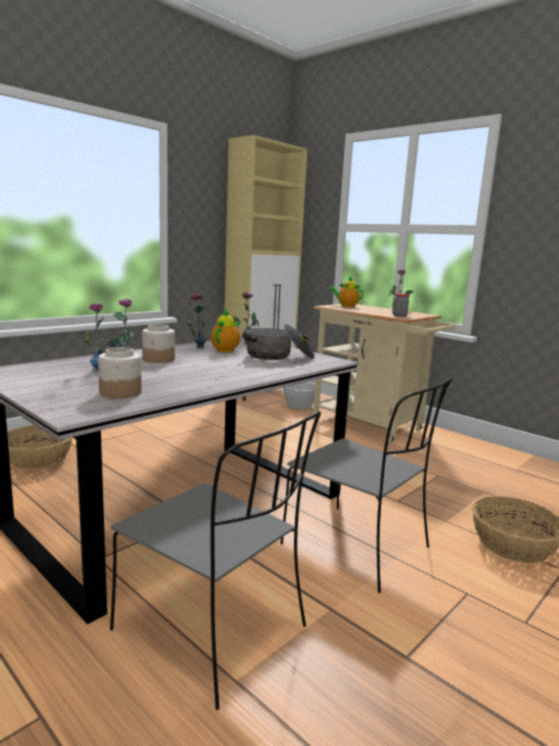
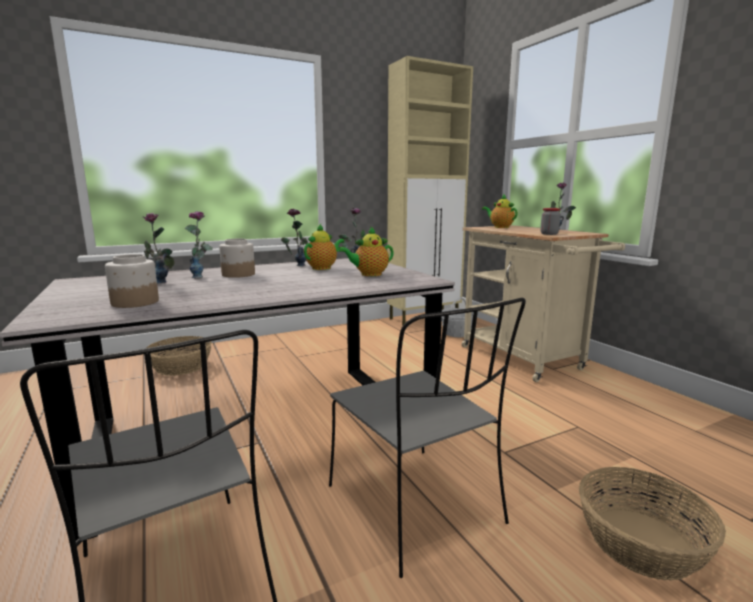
camera: 20 degrees right, 0 degrees up
(279, 356) = (369, 274): cooking pot -> teapot

